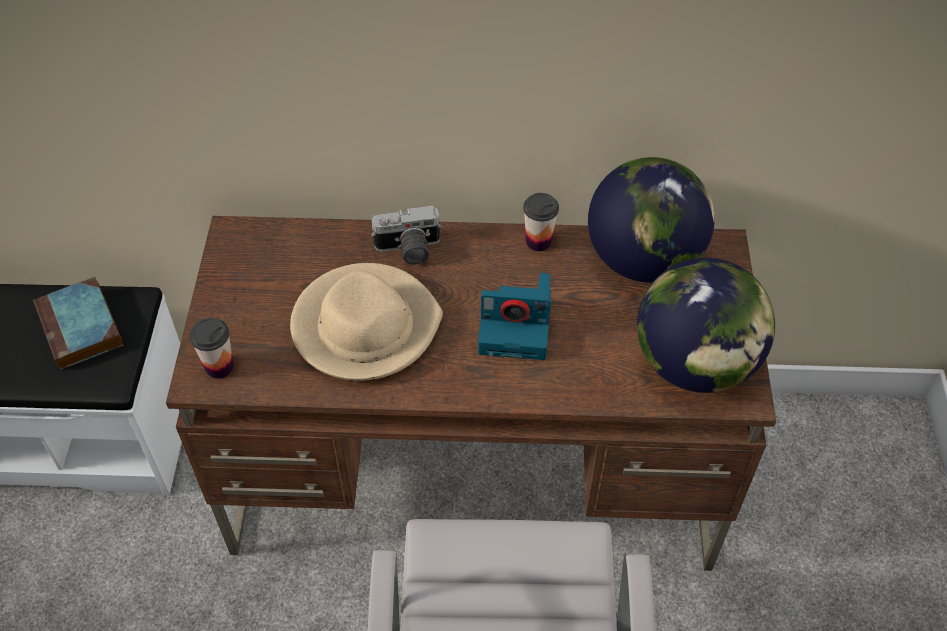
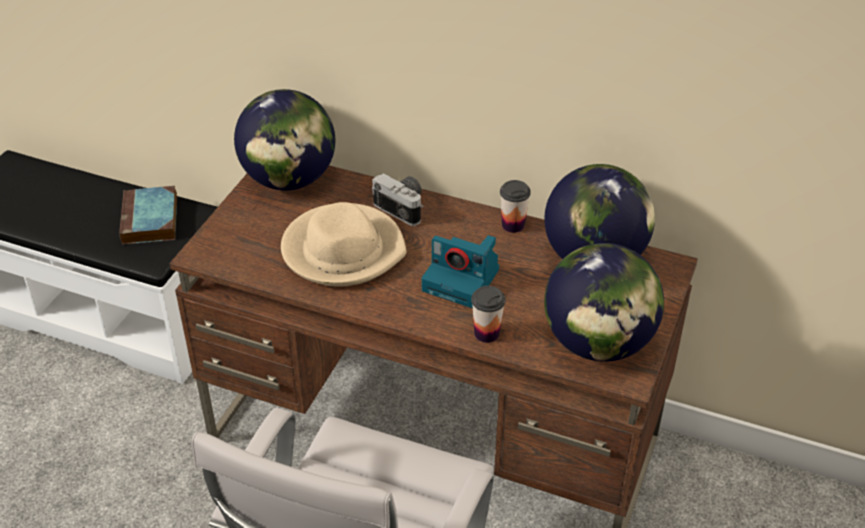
camera: 20 degrees right, 10 degrees down
(219, 366) = (220, 249): cup -> cup (486, 333)
(258, 250) = (289, 180): none -> globe
(408, 250) = (404, 207): camera -> camera turned 150 degrees counterclockwise

